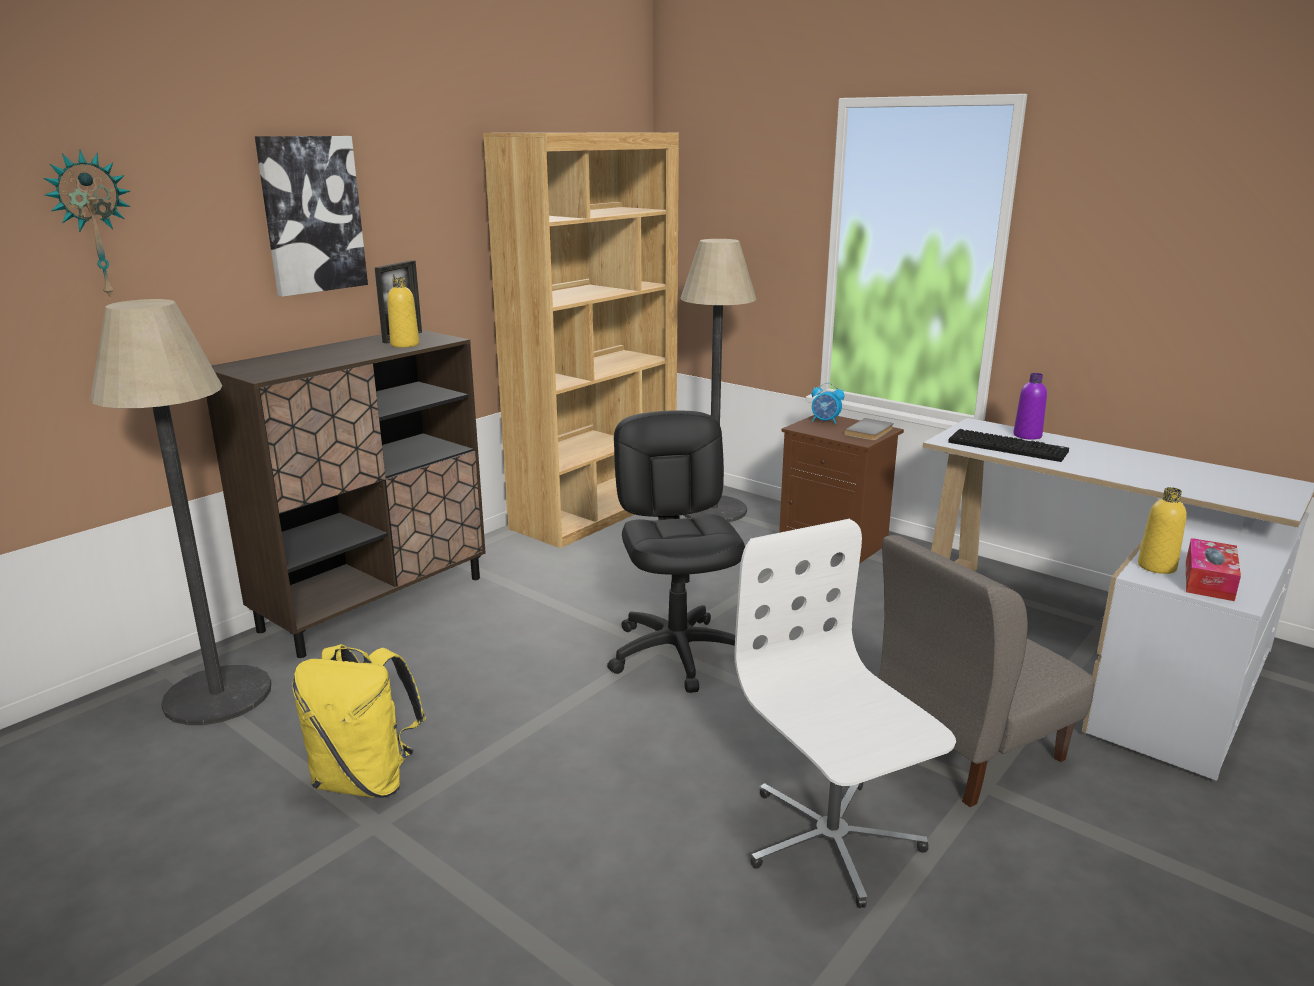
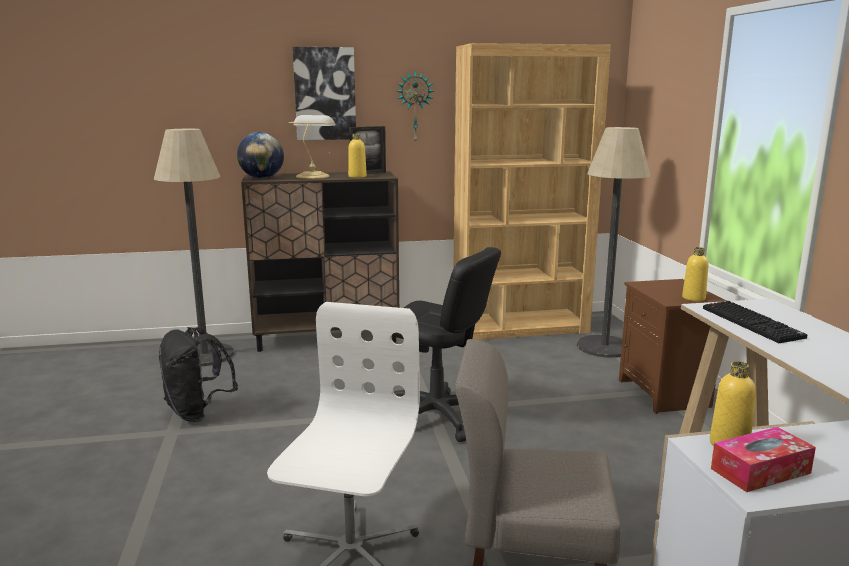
camera: 40 degrees right, 5 degrees down
(92, 225) = (196, 91): wall clock -> wall clock (414, 107)
(265, 371) = (262, 178): none -> globe
(335, 354) = (313, 176): none -> table lamp
(366, 780) = (198, 412): yellow backpack -> black backpack
(677, 653) = (437, 417): black office chair -> black office chair turned 90 degrees clockwise
(825, 421) = (671, 284): alarm clock -> none
(871, 432) = (693, 298): grey book -> yellow bottle
(1027, 435) = (797, 320): purple bottle -> none

